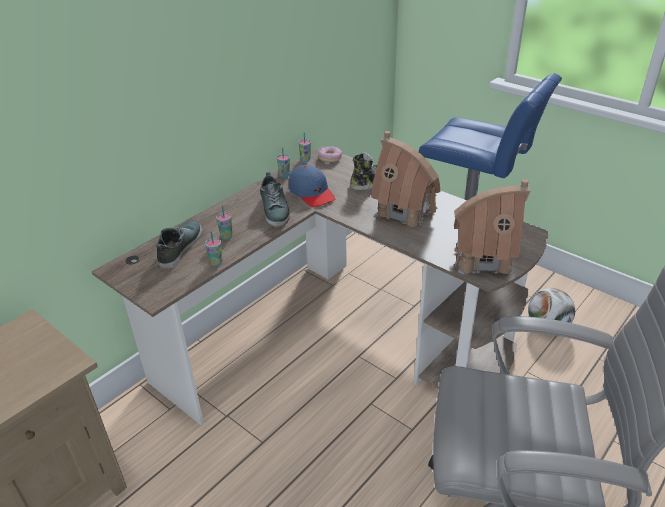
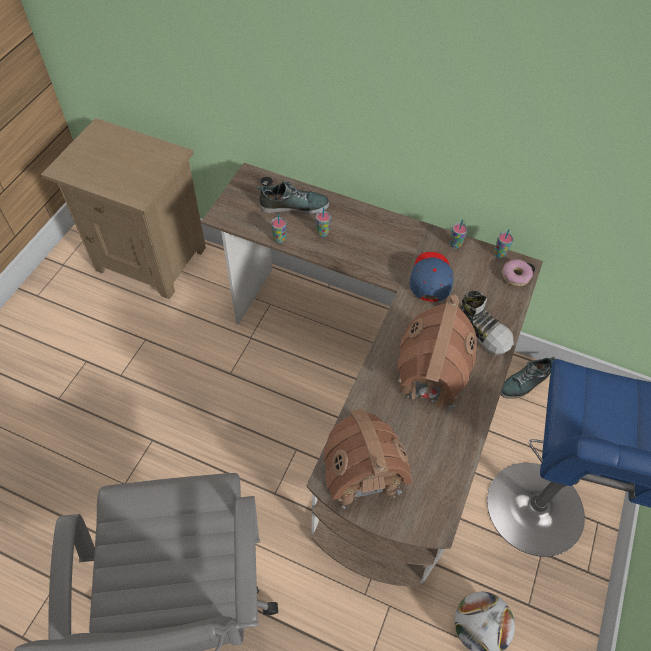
camera: 70 degrees right, 20 degrees up
(275, 210) = (382, 257): shoe -> shoe (524, 383)
(312, 193) = (430, 278): blue cap -> blue cap turned 150 degrees clockwise

